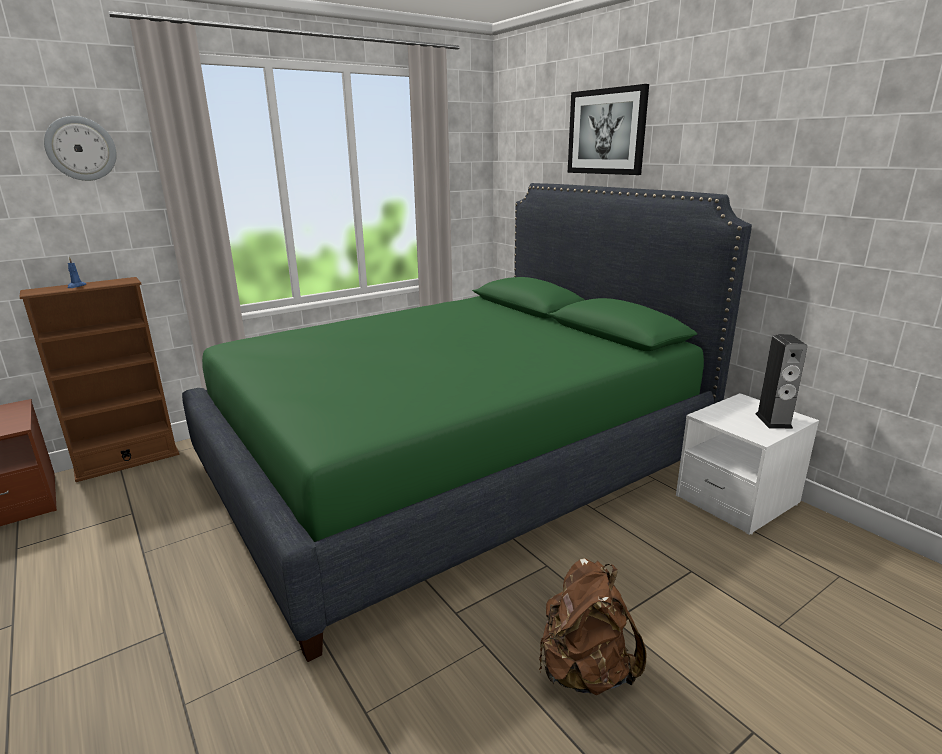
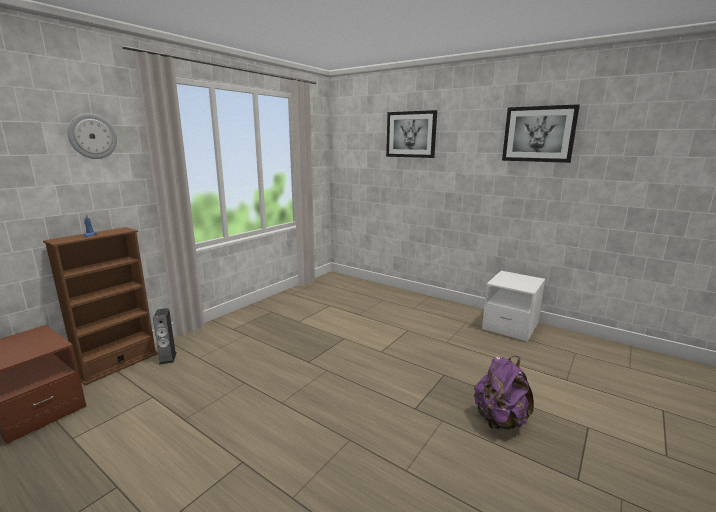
camera: 20 degrees left, 5 degrees down
(455, 467) = (355, 333): green bed -> none
(585, 671) = (499, 420): brown backpack -> purple backpack
(773, 420) = (527, 281): speaker -> speaker (168, 358)
(829, 124) = (538, 134): none -> picture

